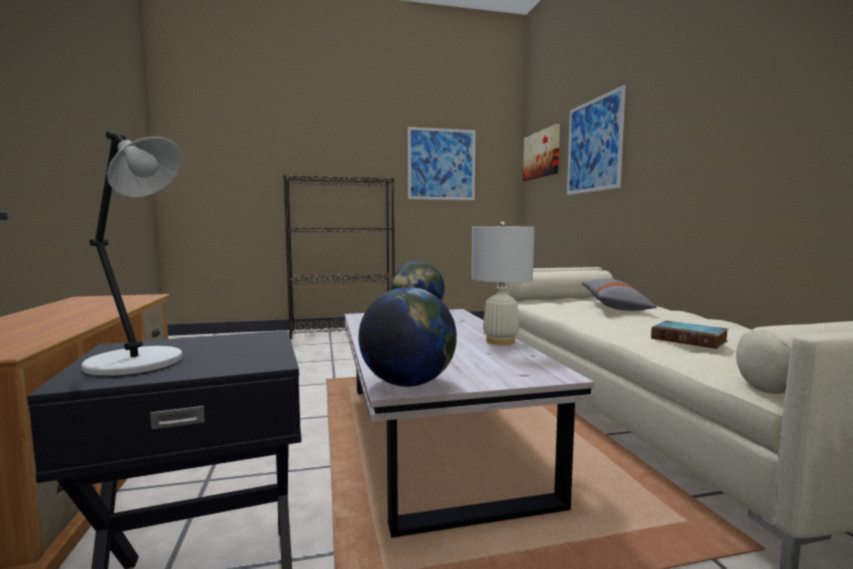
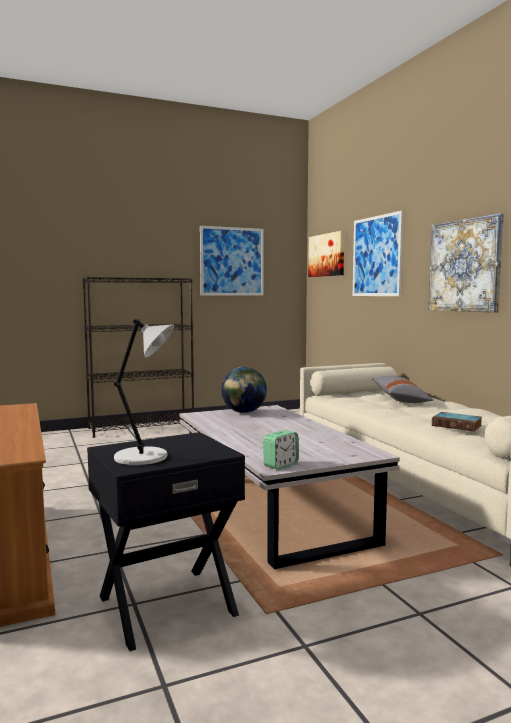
camera: 10 degrees left, 0 degrees up
(408, 384) = (280, 465): globe -> alarm clock
(500, 341) = (324, 432): white table lamp -> none
(704, 136) = (465, 266): none -> picture

